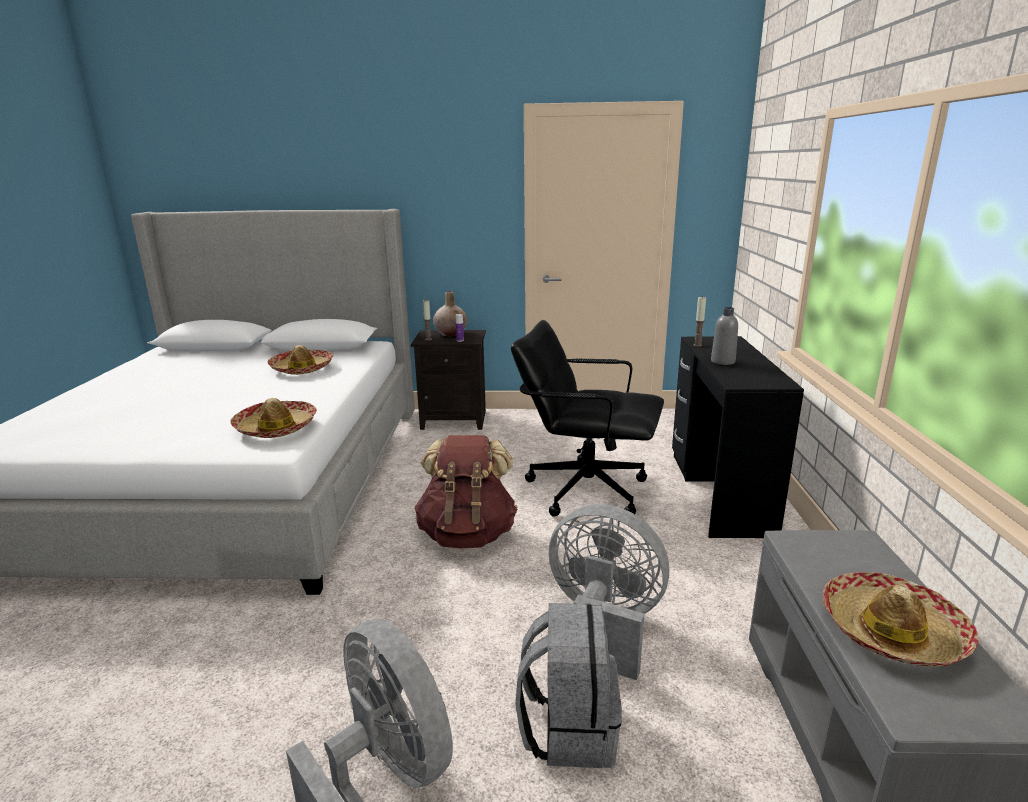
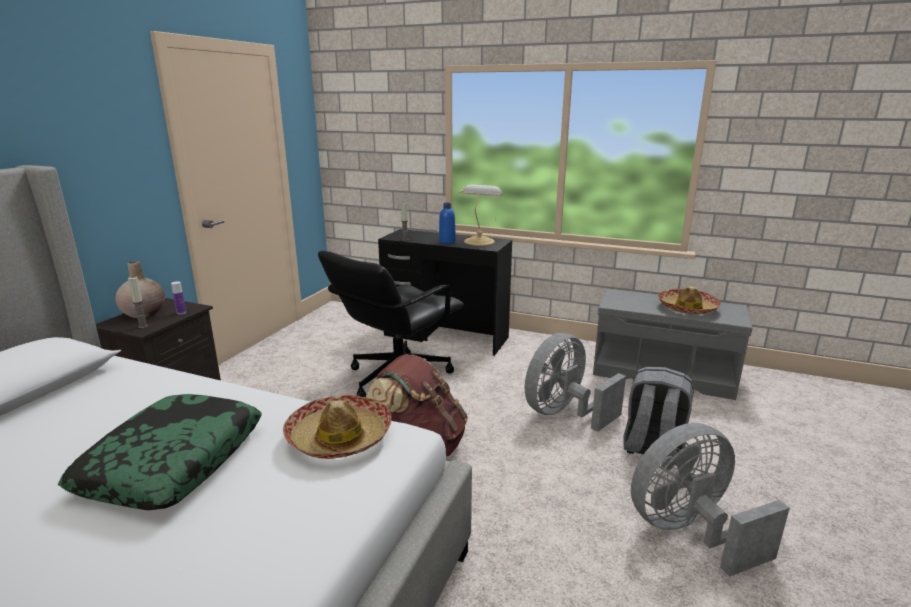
camera: 70 degrees left, 0 degrees up
(246, 395) = (173, 462): none -> pillow
(302, 368) = (113, 413): hat -> none
(723, 361) = (447, 242): grey bottle -> blue bottle
(758, 374) = (479, 241): none -> table lamp

